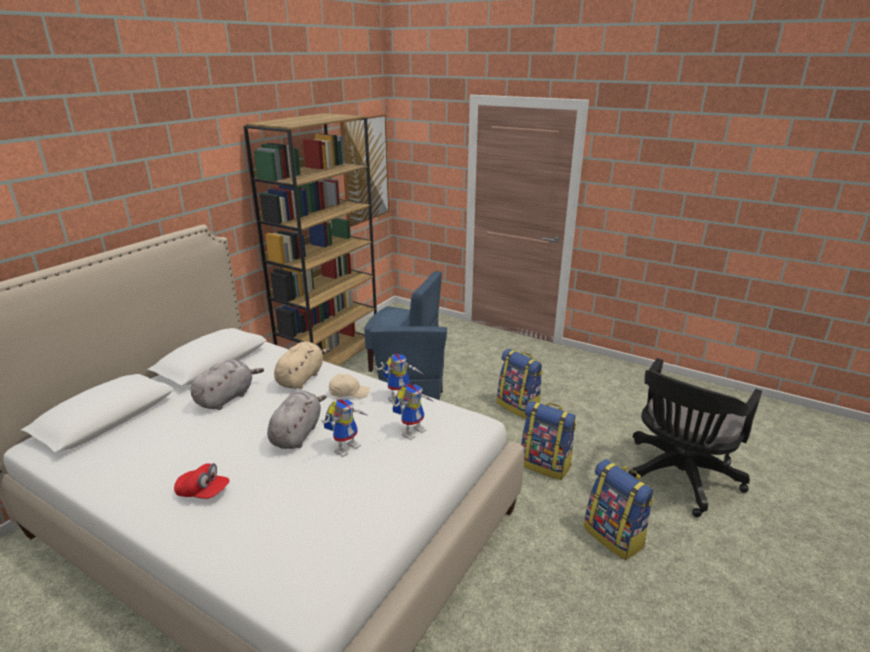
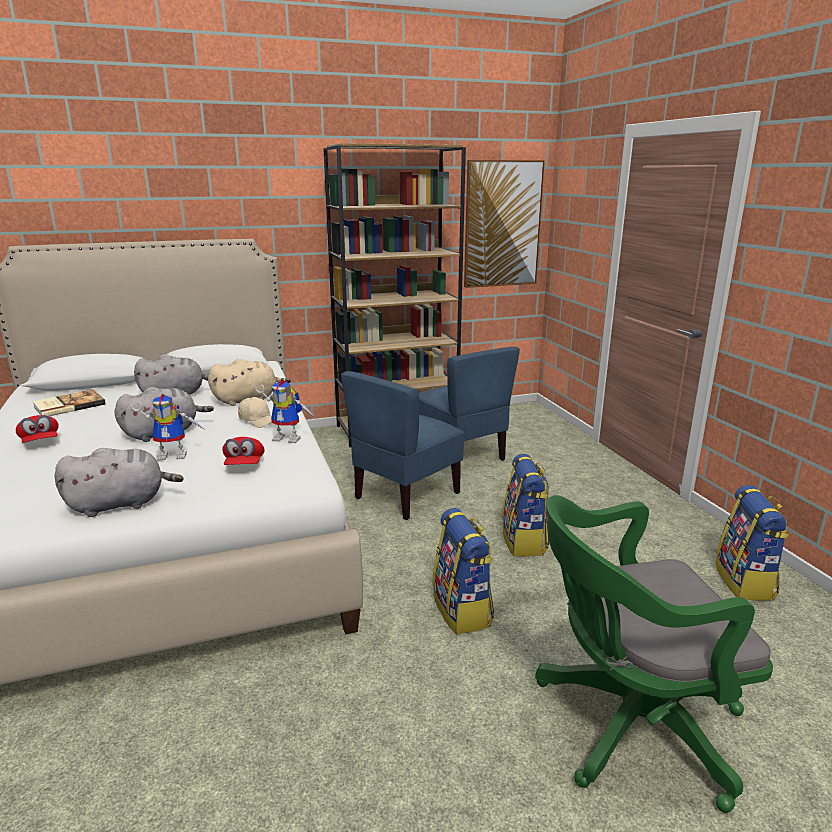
camera: 40 degrees right, 5 degrees down
(140, 449) = (68, 405): none -> book
(392, 499) = (121, 504): none -> grey plush toy
(412, 430) = (244, 465): toy robot -> red cap
(614, 536) = (425, 729): backpack -> backpack (745, 582)
(678, 478) = (628, 724): black office chair -> green office chair

